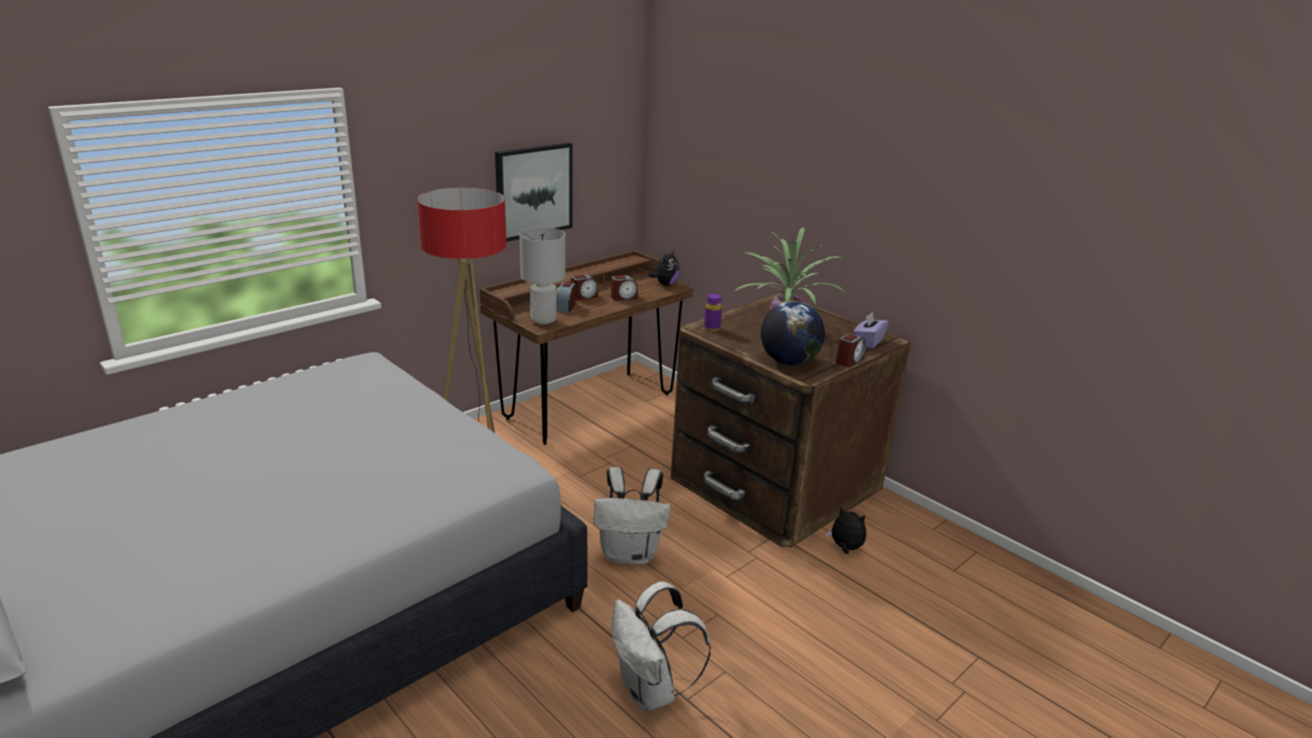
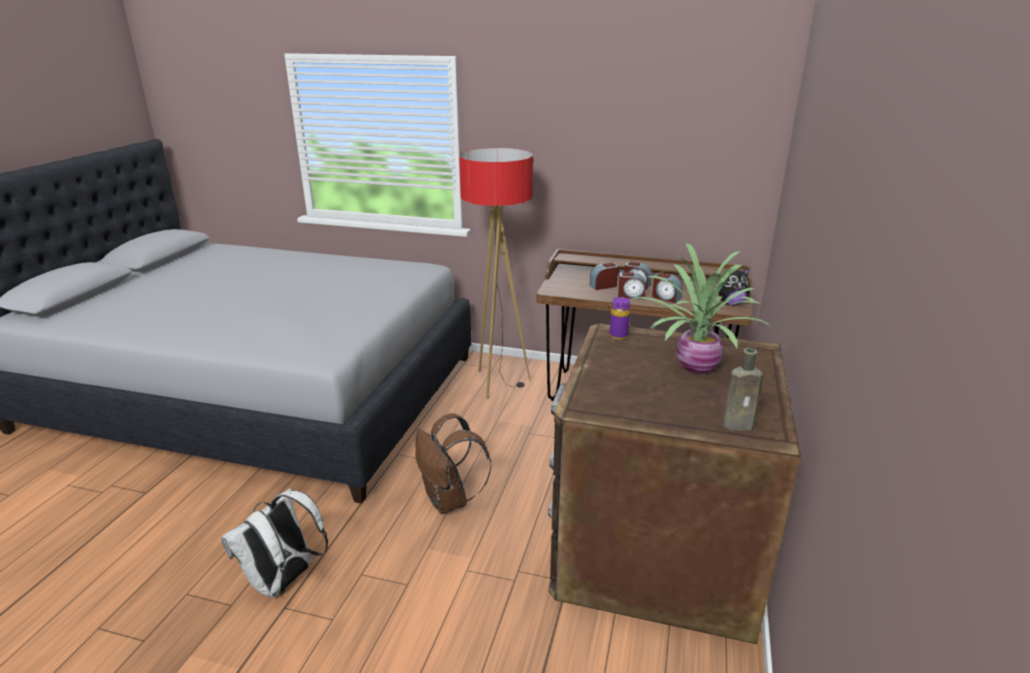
camera: 60 degrees right, 0 degrees up
(533, 191) = (628, 173): picture -> none
(543, 321) = (562, 288): grey table lamp -> none
(630, 554) = (449, 501): white backpack -> brown backpack
(788, 362) = (601, 391): globe -> none
(845, 548) = (595, 647): plush toy -> none
(849, 360) = (662, 425): alarm clock -> alarm clock (631, 295)
(868, 342) = (740, 425): purple tissue box -> brown bottle

